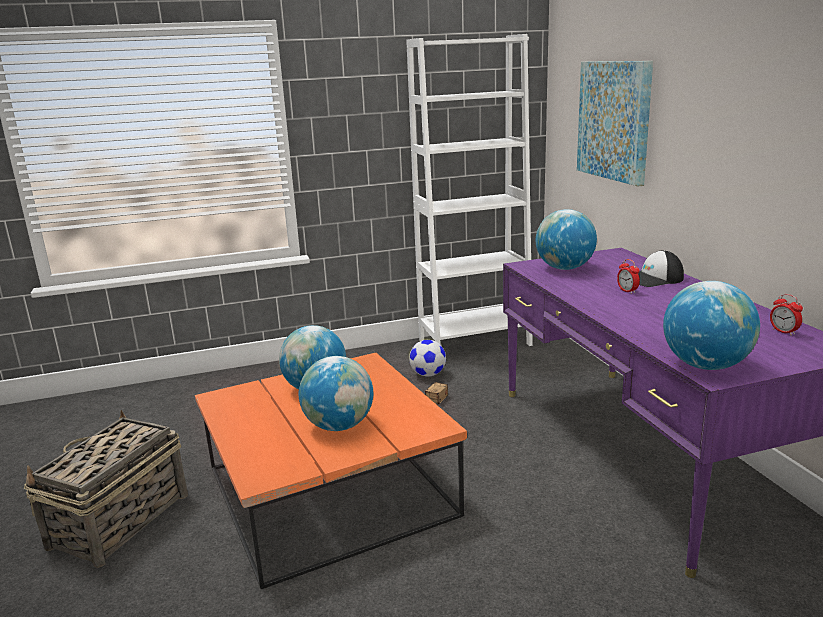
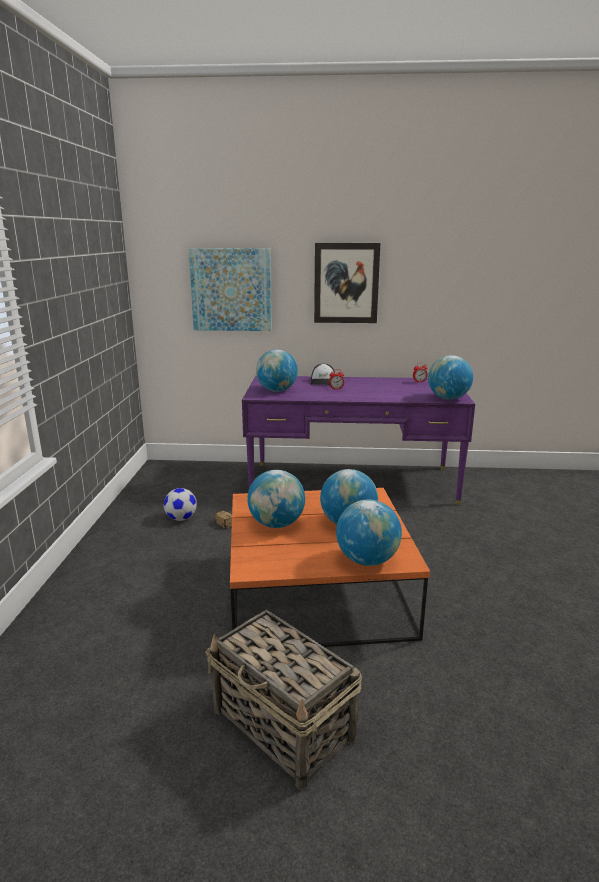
camera: 70 degrees left, 0 degrees up
(253, 453) = (367, 560): none -> globe
(474, 342) = (152, 490): white bookcase -> none
(732, 123) = (346, 283): none -> picture

